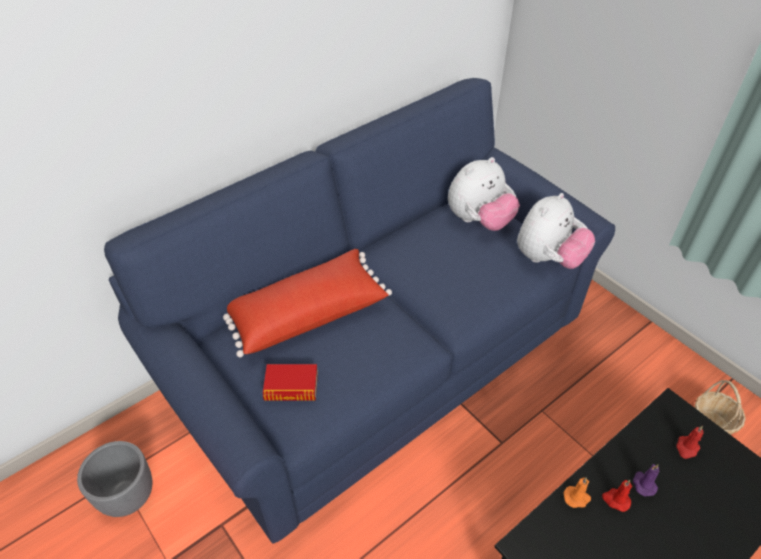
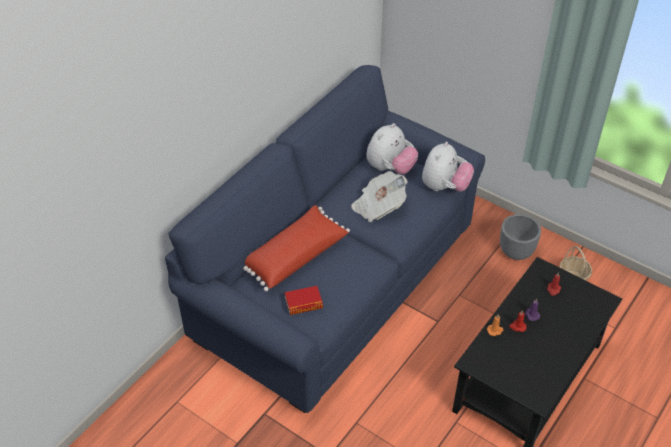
camera: 15 degrees left, 0 degrees up
(129, 496) = (191, 412): grey planter -> grey planter (516, 251)
(447, 268) = (378, 206): none -> newspaper

